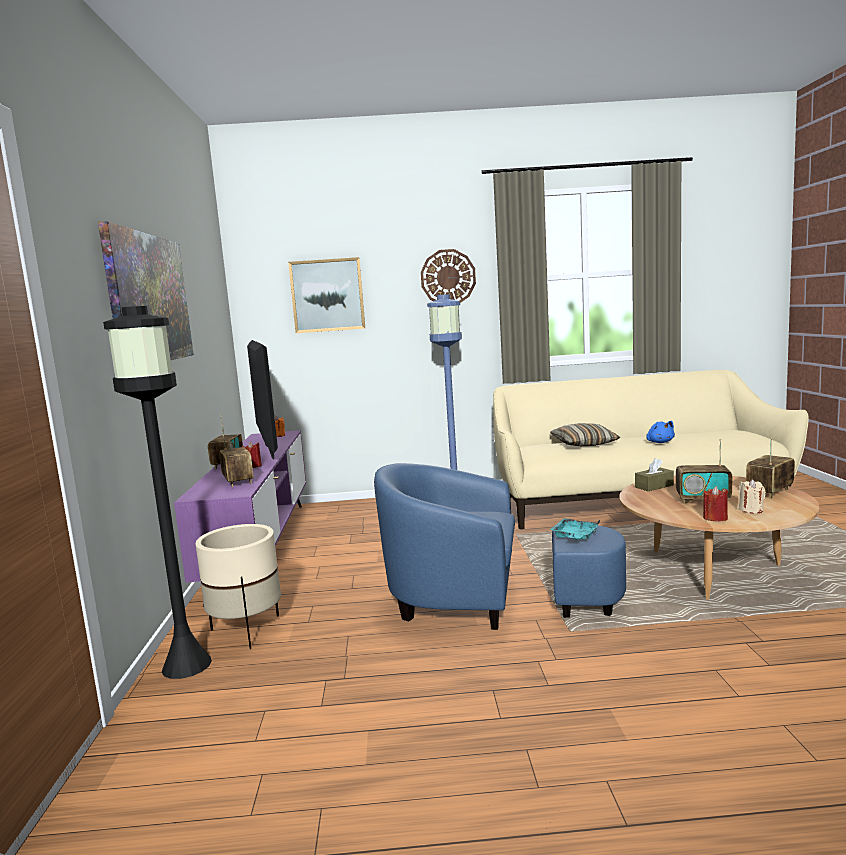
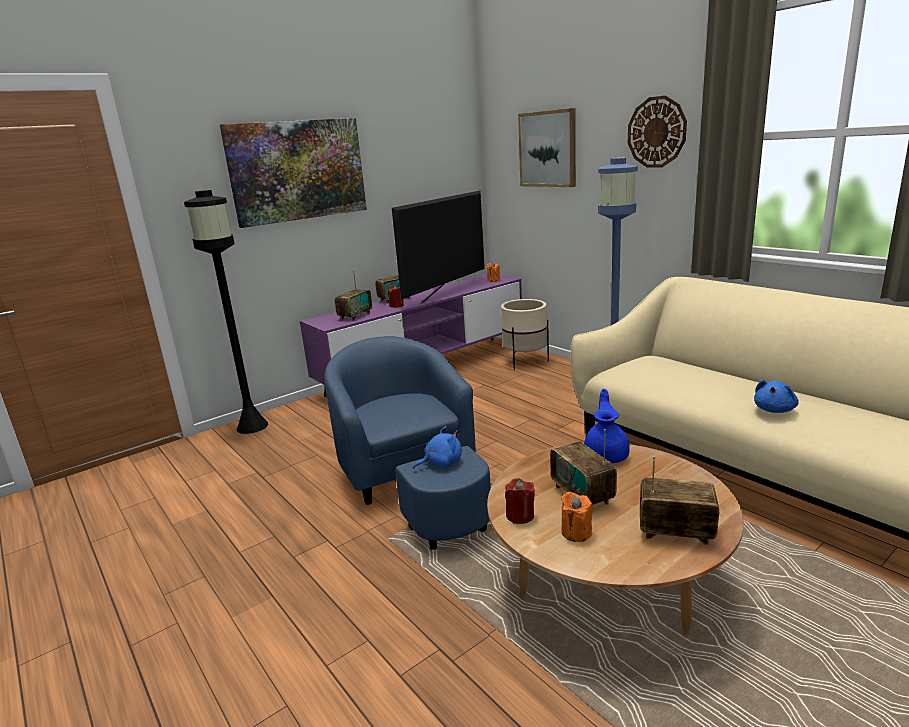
camera: 55 degrees right, 10 degrees up
(247, 631) = (302, 422): beige planter -> beige planter (525, 362)
(575, 537) = (441, 462): turquoise tray -> blue plush toy
(583, 444) = (695, 376): pillow -> none
(654, 486) = (606, 455): brown tissue box -> blue teapot
(751, 510) = (576, 532): beige candle -> orange candle

